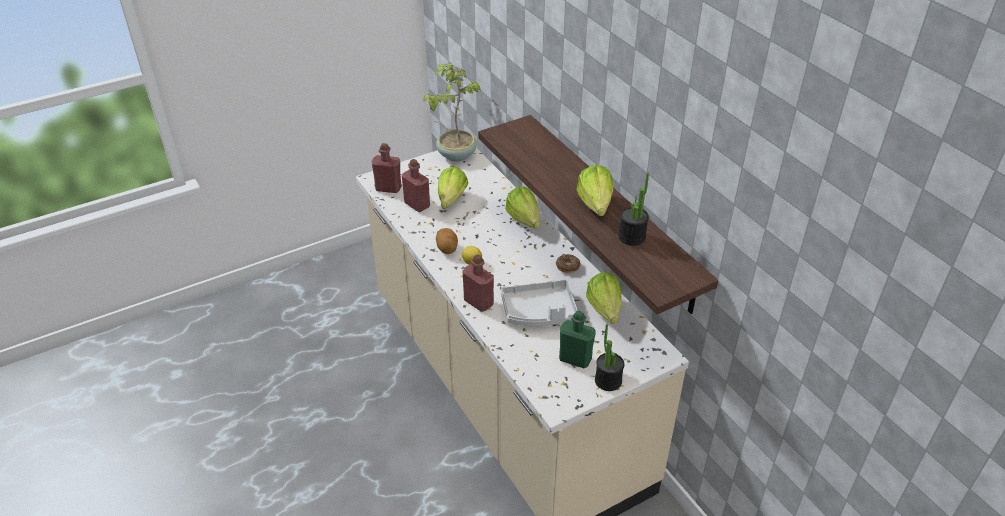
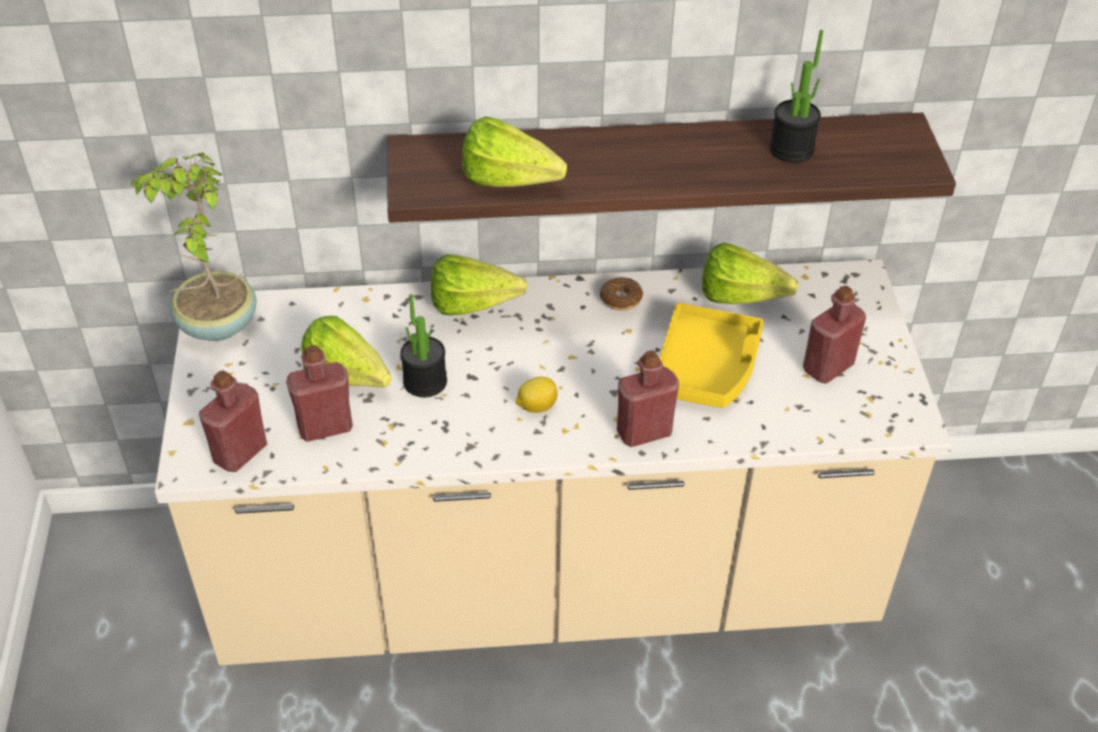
camera: 65 degrees left, 5 degrees up
(447, 249) = (481, 426): potato -> none
(539, 312) = (707, 368): grey tray -> yellow tray
(575, 359) = (828, 367): green bottle -> red bottle
(595, 208) = (701, 159): lettuce -> lettuce (516, 184)
(608, 381) = (886, 350): potted plant -> potted plant (425, 382)

